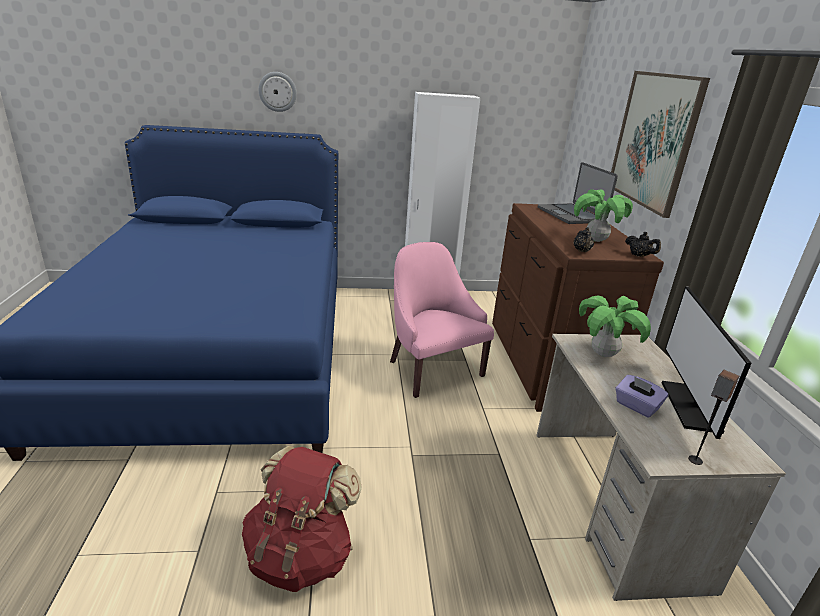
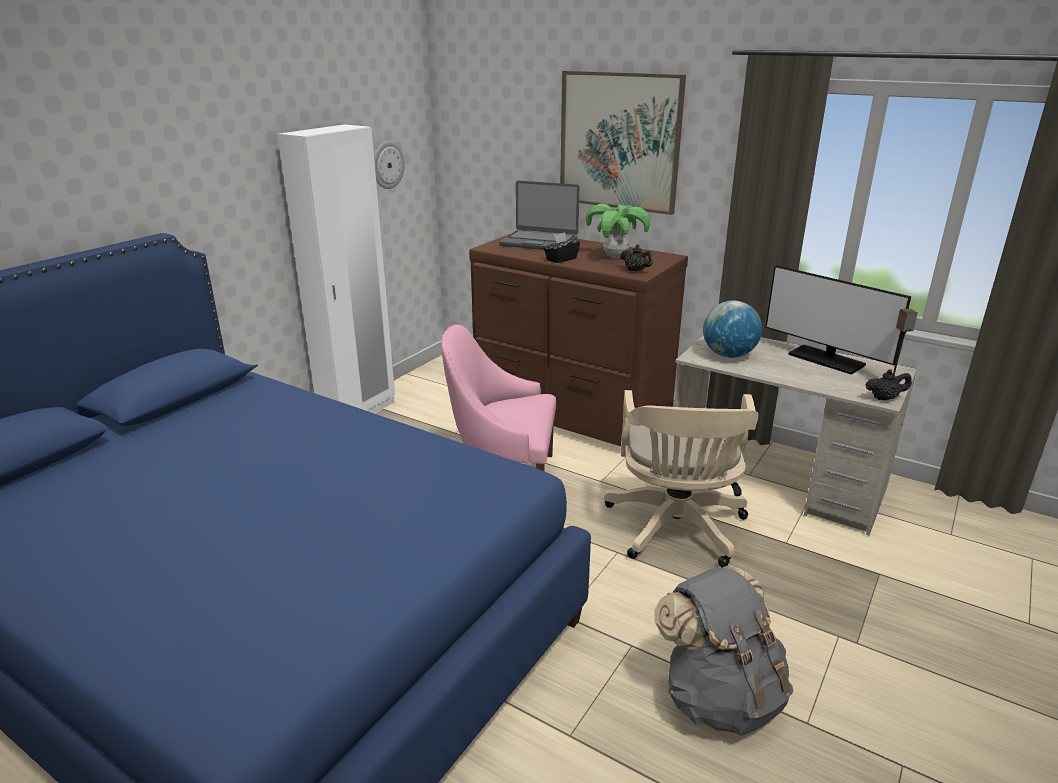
camera: 50 degrees left, 0 degrees up
(277, 91) = (72, 178): wall clock -> wall clock (387, 165)
(300, 555) = (719, 697): red backpack -> grey backpack
(469, 466) = (676, 530): none -> beige office chair
(551, 227) = (561, 259): none -> black tissue box
(603, 354) = (728, 355): potted plant -> globe
(636, 406) = (813, 377): purple tissue box -> none
(639, 256) = (669, 258): black teapot -> black teapot (884, 398)

